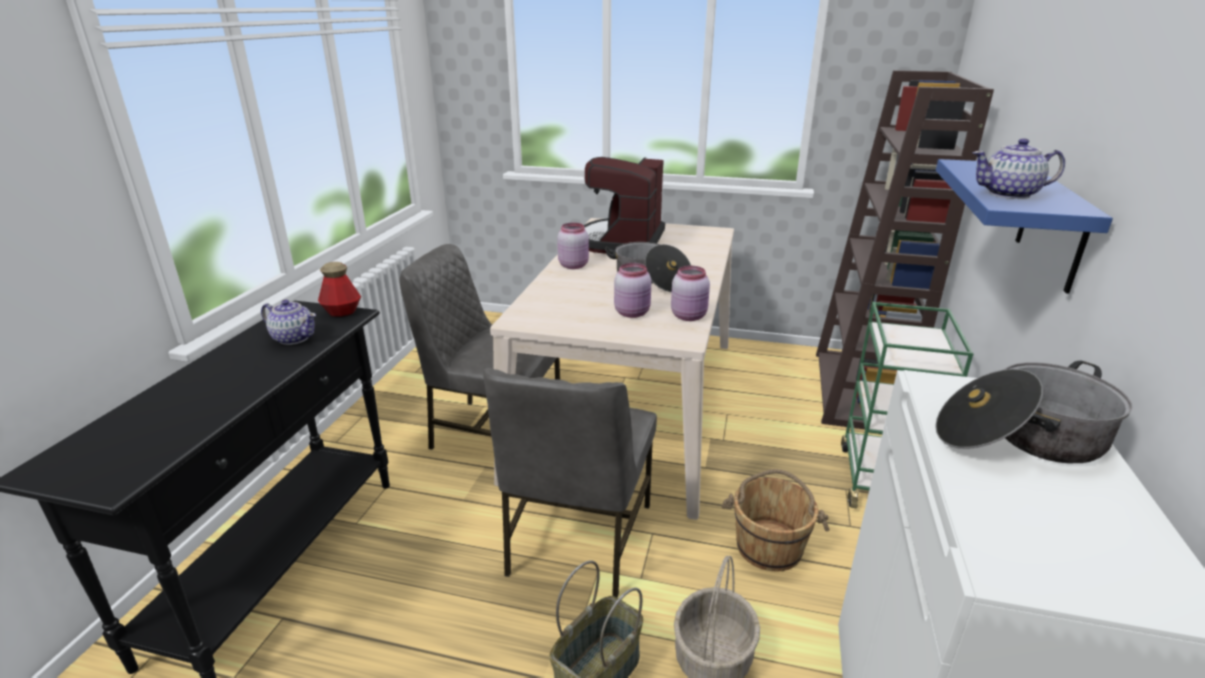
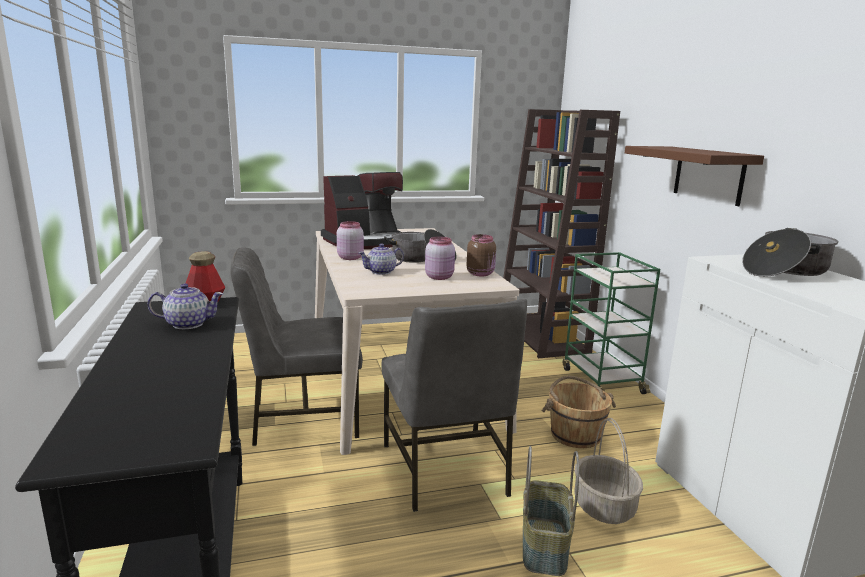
camera: 30 degrees left, 10 degrees down
(621, 242) = (365, 241): coffee machine -> coffee machine turned 105 degrees counterclockwise
(690, 316) = (481, 274): pink jar -> brown jar
(1009, 194) = (701, 151): teapot -> teapot (382, 272)
(1053, 226) = (708, 175): blue shelf -> brown shelf

